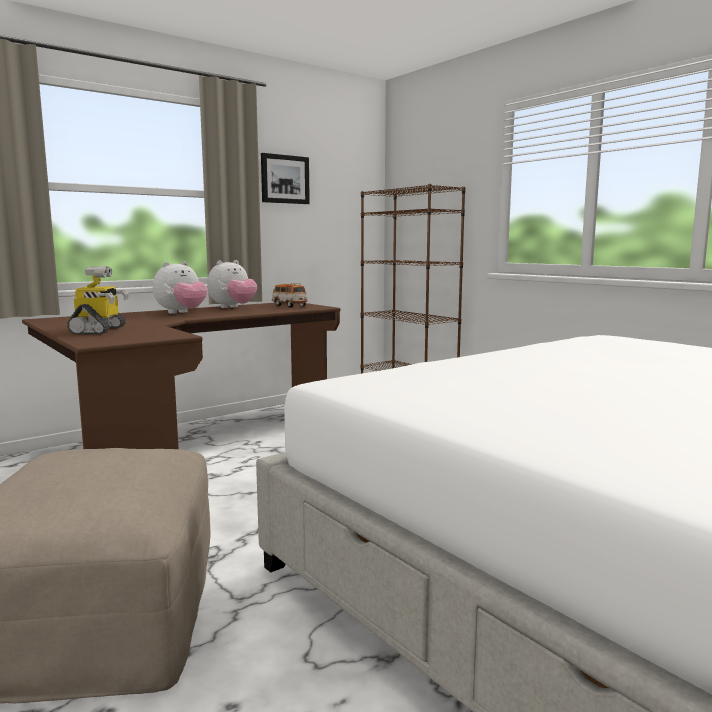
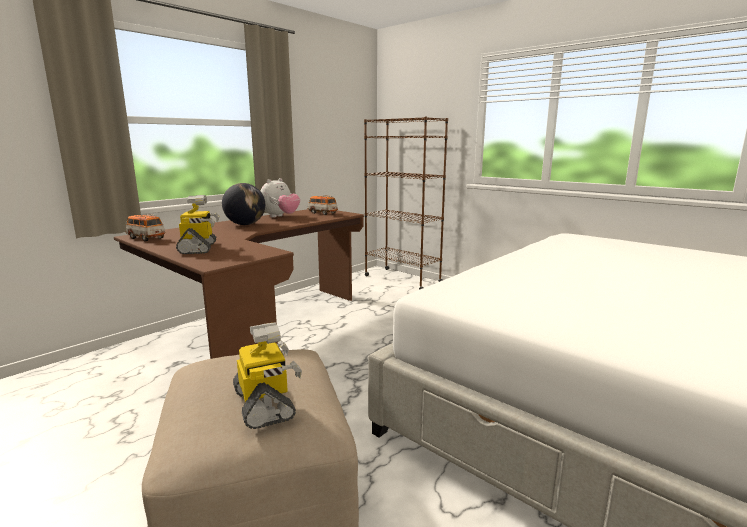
camera: 10 degrees left, 5 degrees up
(54, 321) = (146, 238): none -> toy car
(85, 491) = (265, 404): none -> toy robot
(181, 313) = (245, 224): plush toy -> globe
(284, 179) = (307, 110): picture -> none

